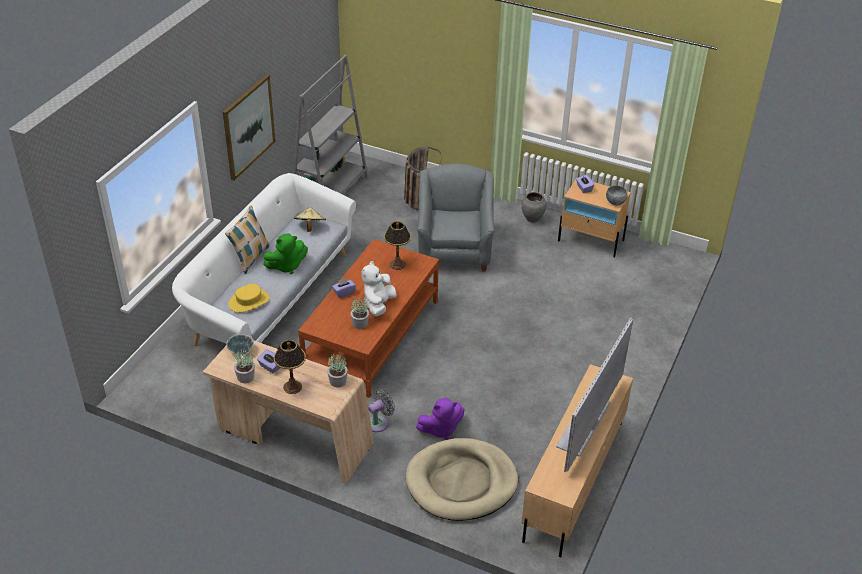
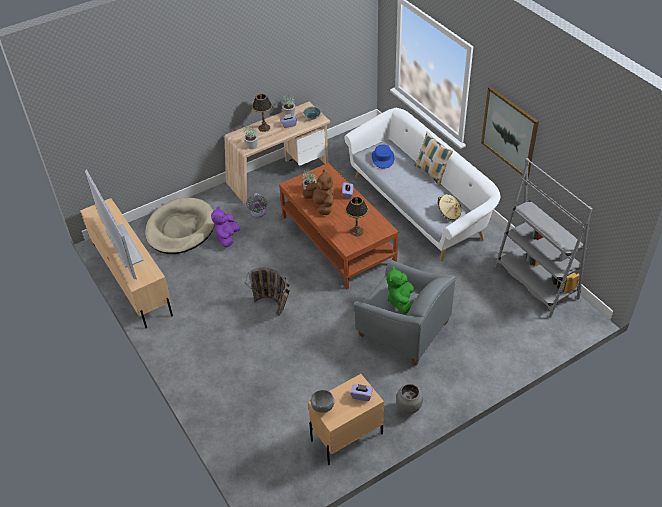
camera: 125 degrees right, 5 degrees up
(249, 301) = (382, 158): yellow hat -> blue hat
(286, 266) = (408, 186): green plush toy -> green plush toy (400, 301)
(378, 305) = (321, 205): white plush toy -> brown plush toy
(418, 196) = (497, 340): basket -> basket (275, 309)

